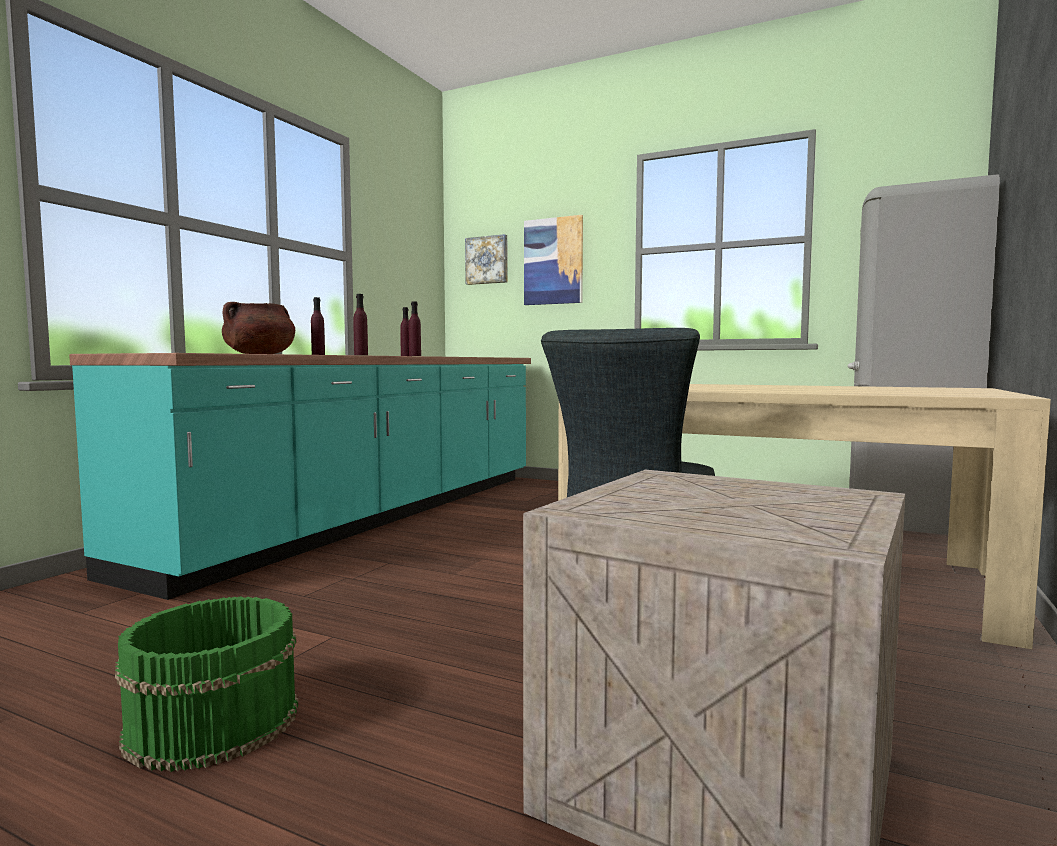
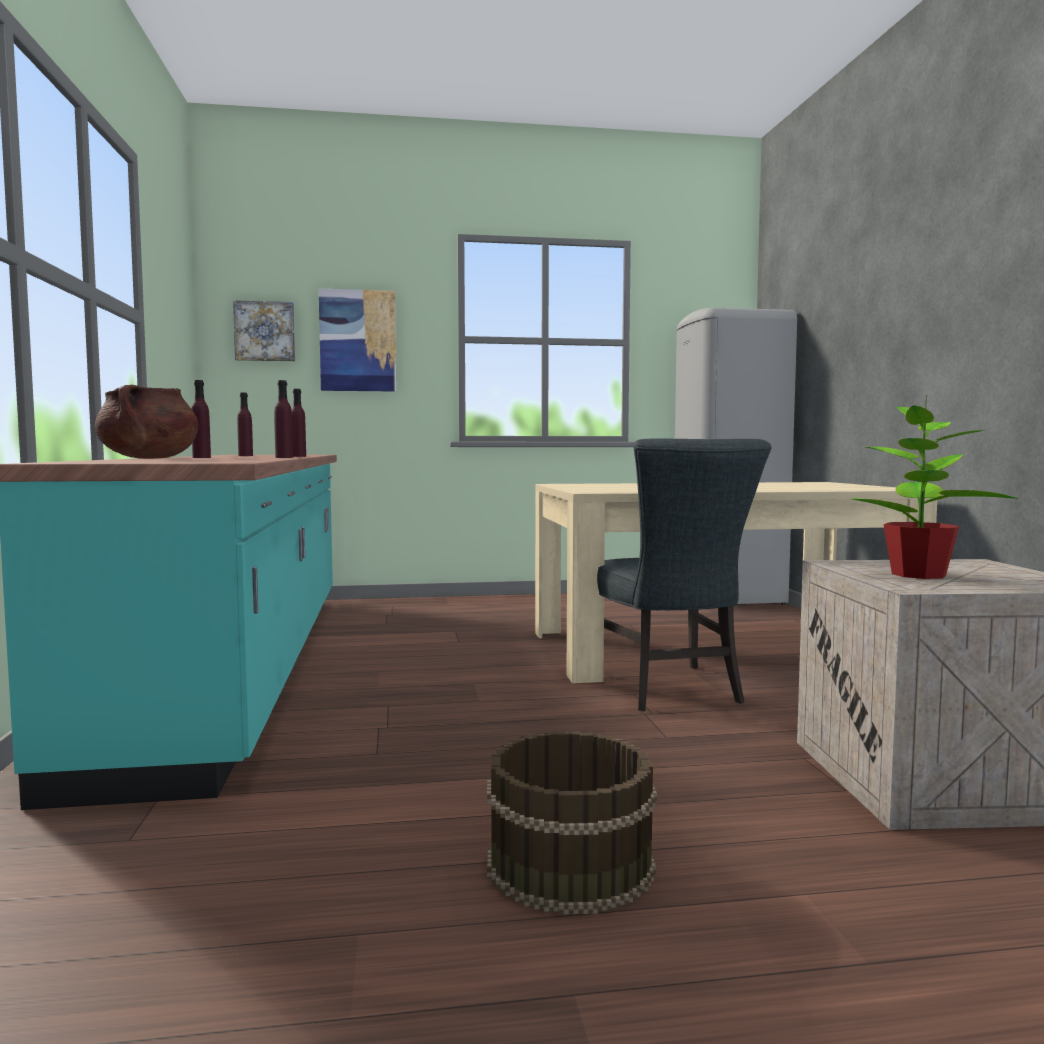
camera: 35 degrees left, 0 degrees up
(212, 721) = (567, 864): green bucket -> brown bucket
(675, 498) = (919, 575): none -> potted plant

